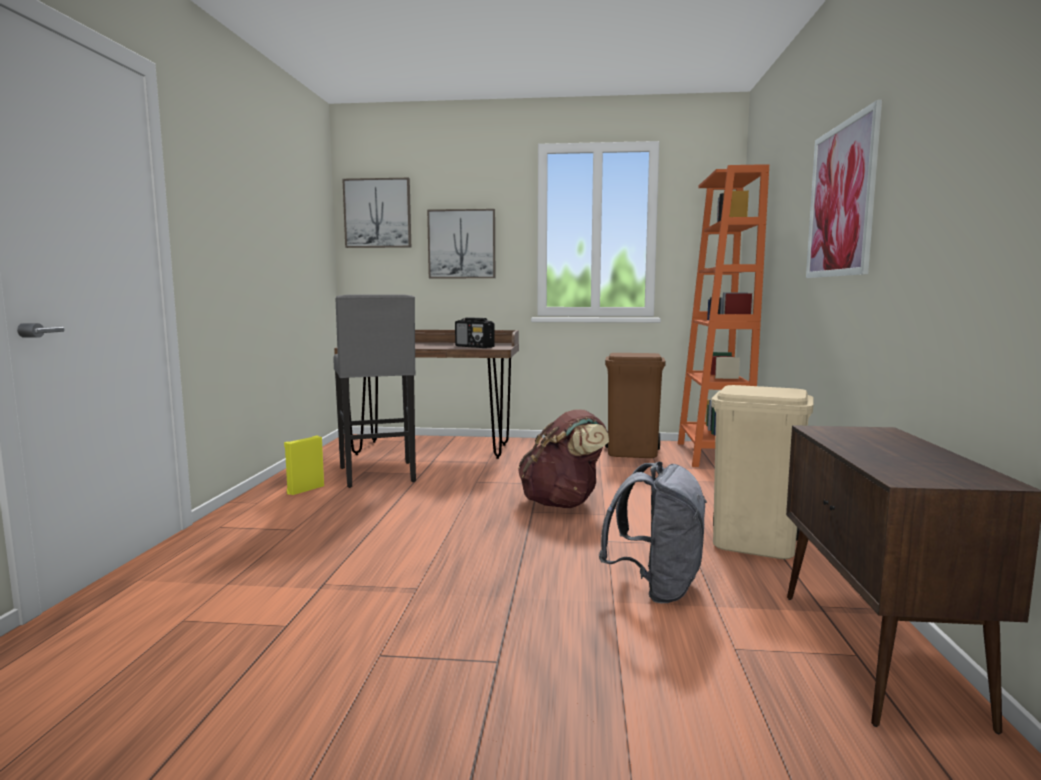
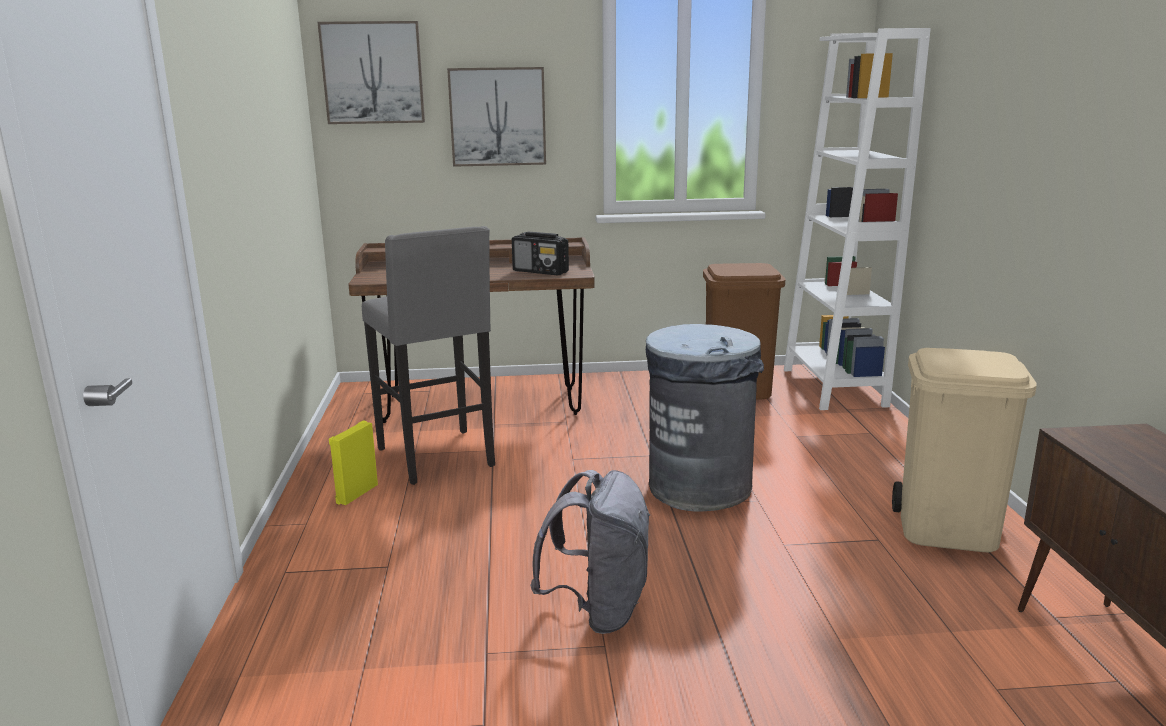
camera: 10 degrees left, 10 degrees up
(563, 503) = (700, 487): brown backpack -> grey trash can
(656, 588) = (875, 613): grey backpack -> grey backpack (598, 611)
(712, 455) = (833, 387): orange bookcase -> white bookcase
(841, 200) = (1064, 122): picture -> none

